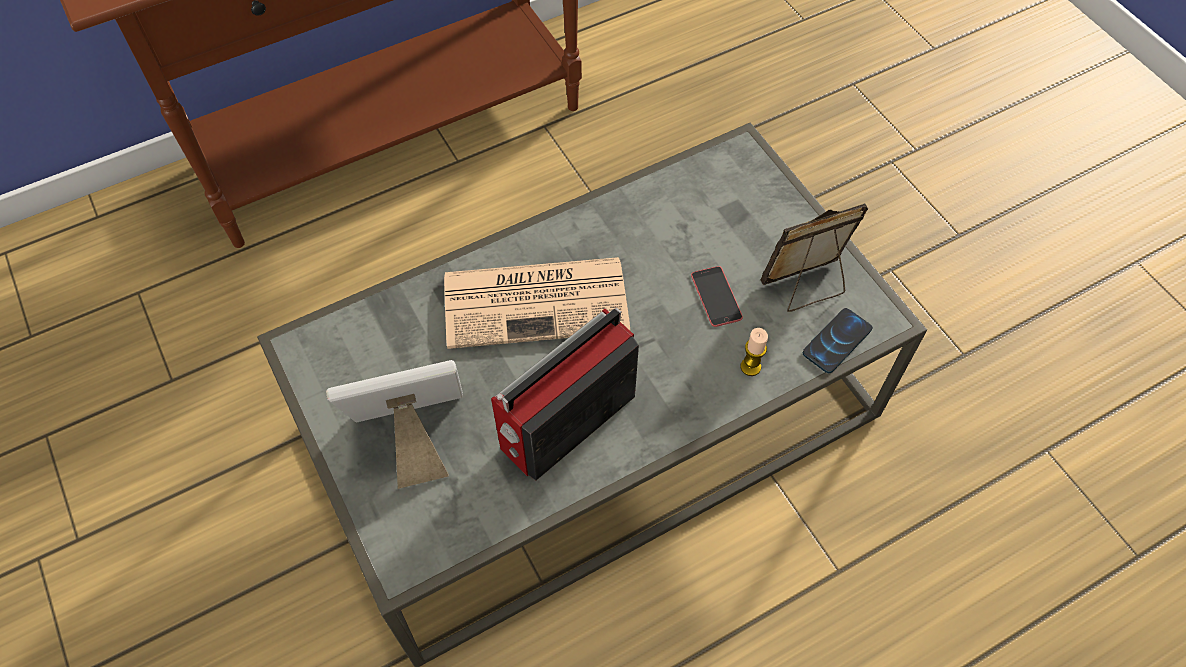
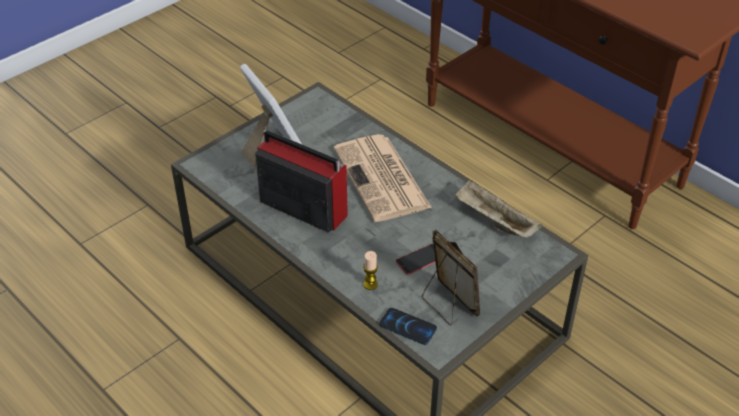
camera: 75 degrees right, 15 degrees down
(665, 196) = (494, 221): none -> beige tray

